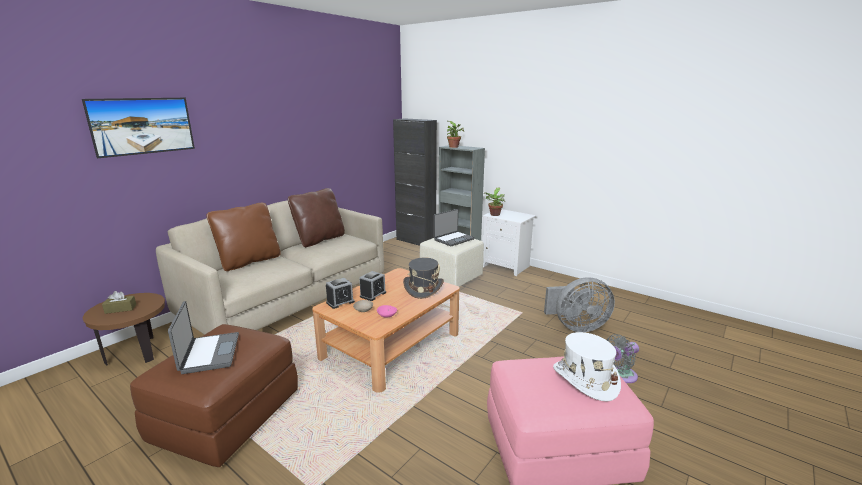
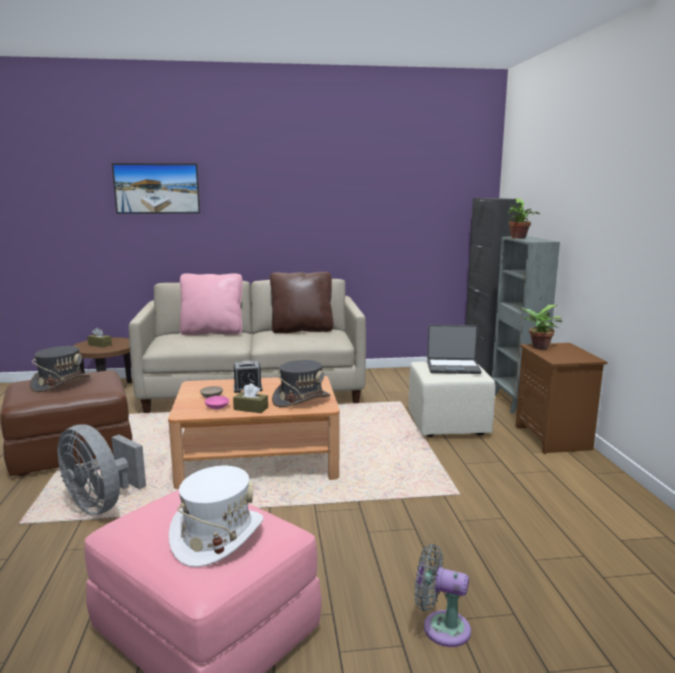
camera: 45 degrees right, 5 degrees down
(209, 353) = (61, 383): laptop -> grey hat
(249, 261) = (212, 332): brown pillow -> pink pillow
(340, 302) = (211, 385): alarm clock -> none
(409, 306) = (251, 408): none -> brown tissue box
(507, 266) = (554, 439): white nightstand -> brown nightstand
(576, 326) = (504, 544): grey fan -> grey fan (102, 504)

